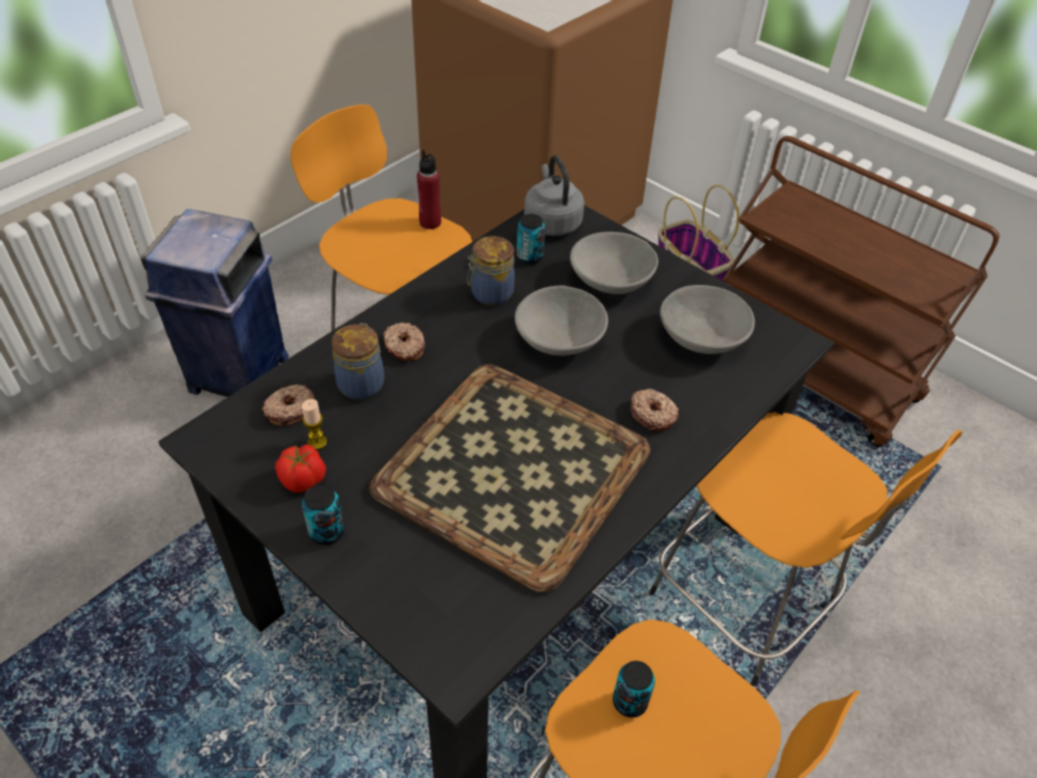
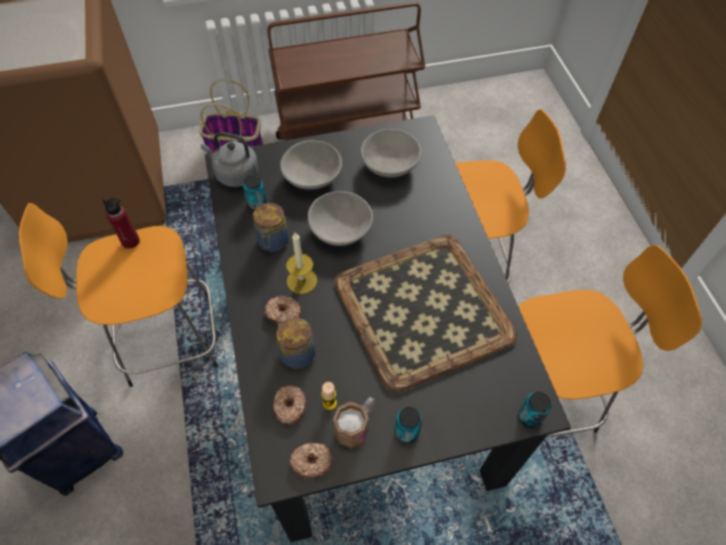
camera: 55 degrees left, 10 degrees up
(304, 480) = (356, 426): tomato -> mug
(459, 342) = (302, 281): none -> candle
(629, 701) = (556, 346): can -> can (529, 417)
(653, 414) = (428, 221): donut -> donut (311, 461)

